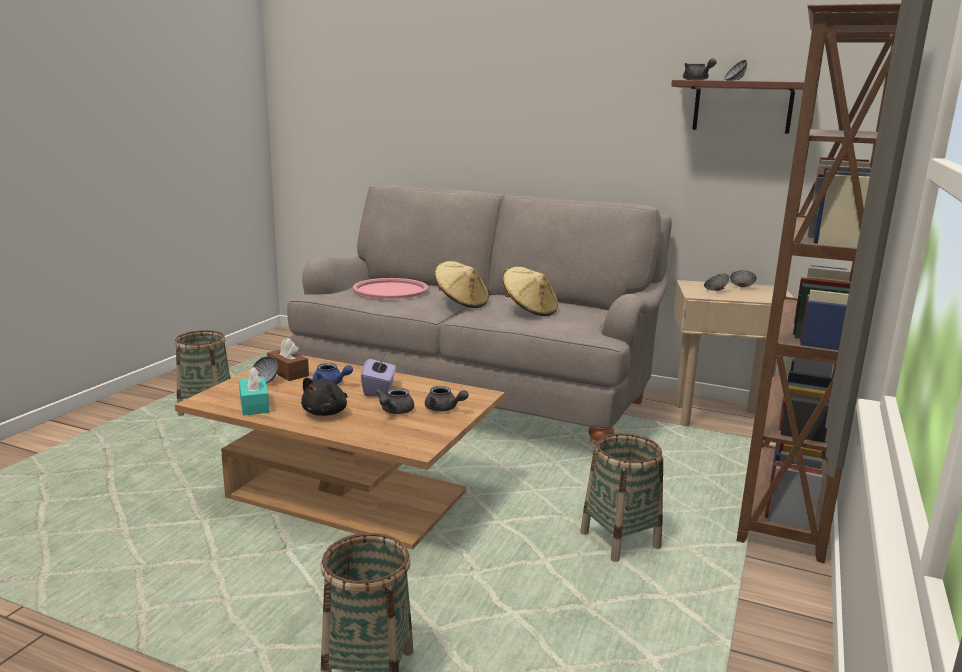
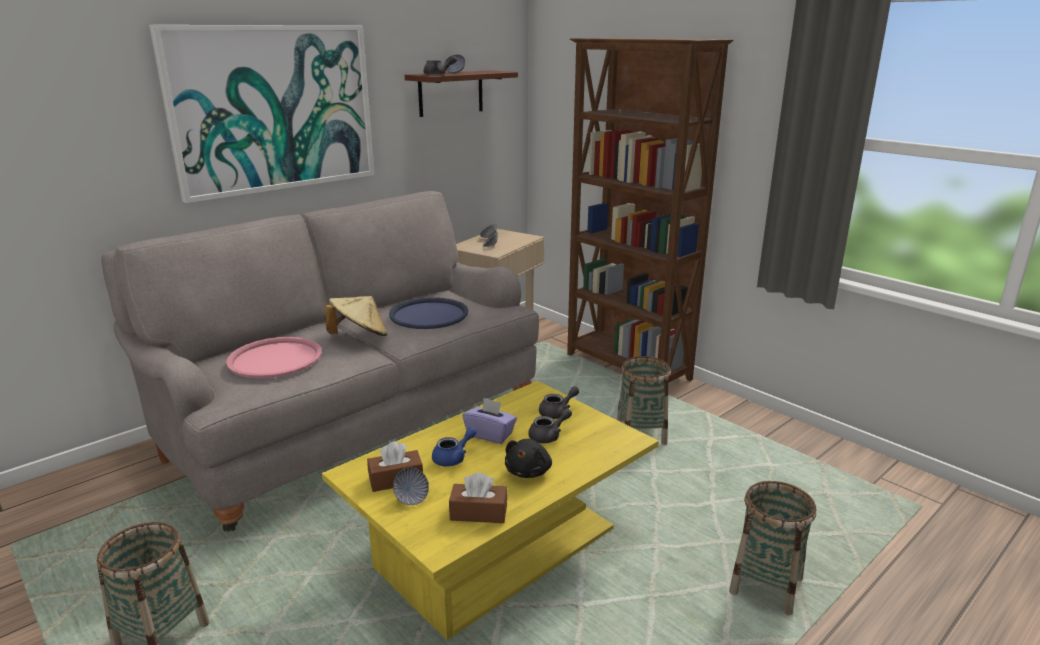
camera: 65 degrees left, 5 degrees up
(254, 405) = (478, 513): turquoise tissue box -> brown tissue box
(326, 412) = (529, 471): black plush toy -> black plush toy turned 60 degrees clockwise
(348, 495) = (497, 548): brown coffee table -> yellow coffee table
(394, 411) = (549, 436): grey teapot -> grey teapot turned 75 degrees counterclockwise
(529, 310) = (428, 314): beige hat -> blue tray
(534, 103) = (274, 109): none -> picture

